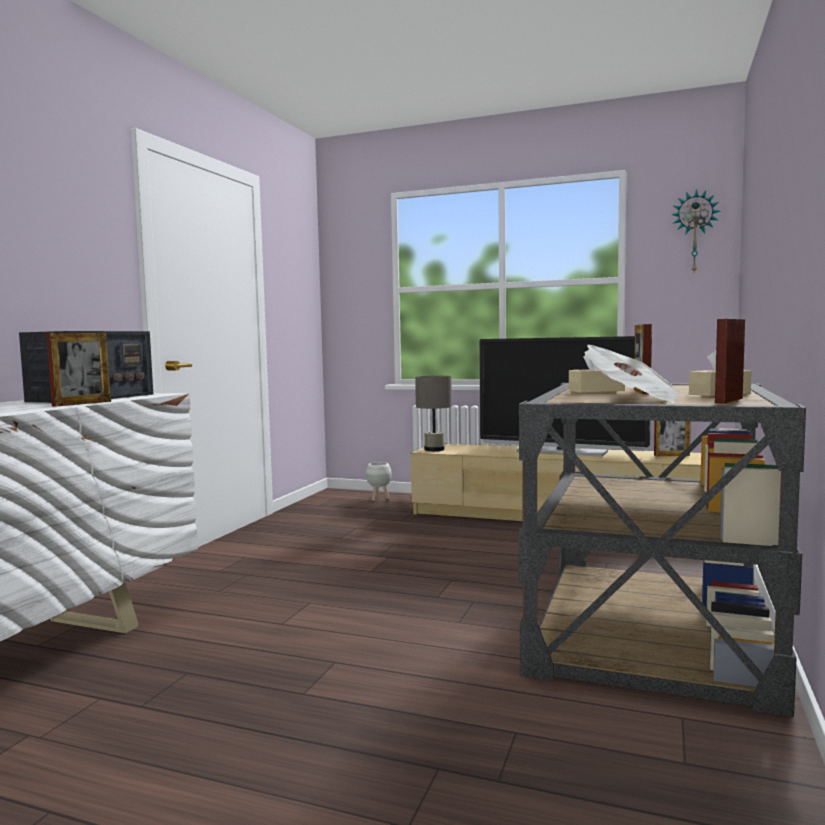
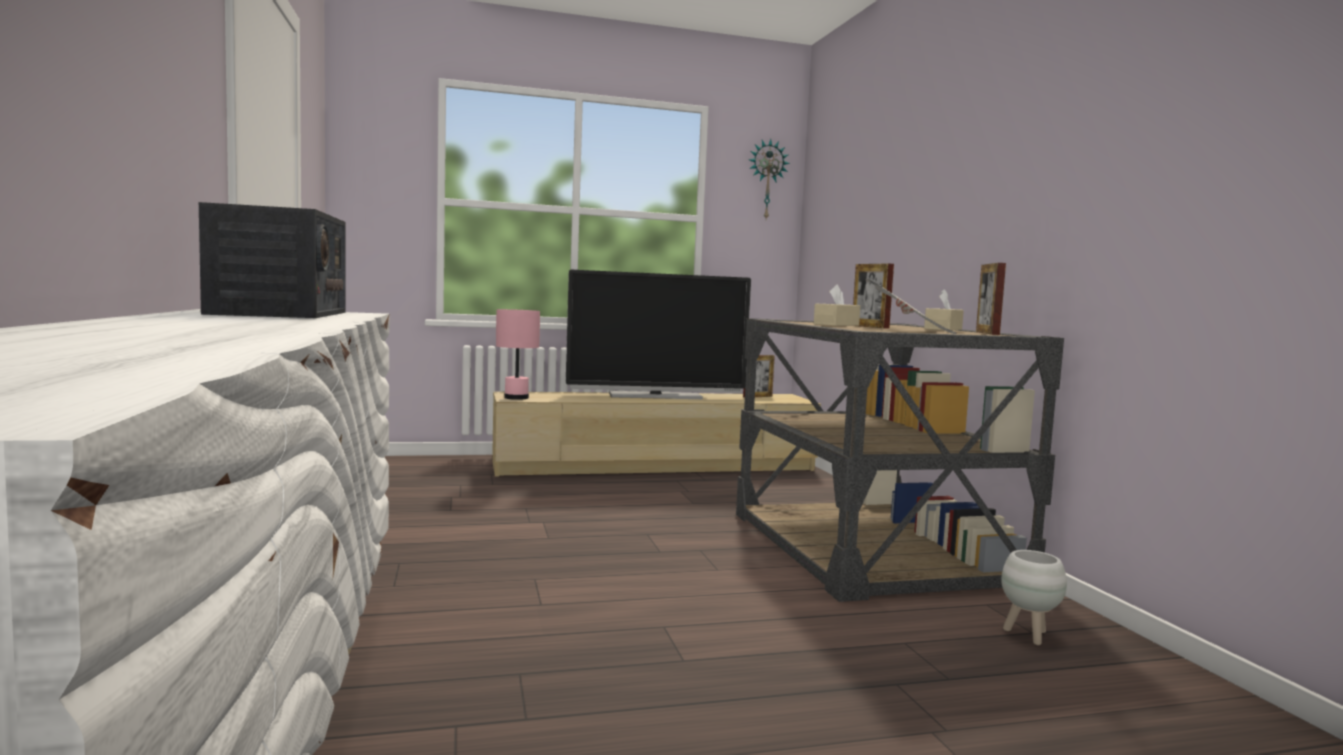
camera: 35 degrees left, 0 degrees up
(82, 403) = (339, 319): picture frame -> none
(379, 499) = (423, 463): white planter -> white planter (1029, 636)
(434, 449) = (515, 397): grey table lamp -> pink table lamp

